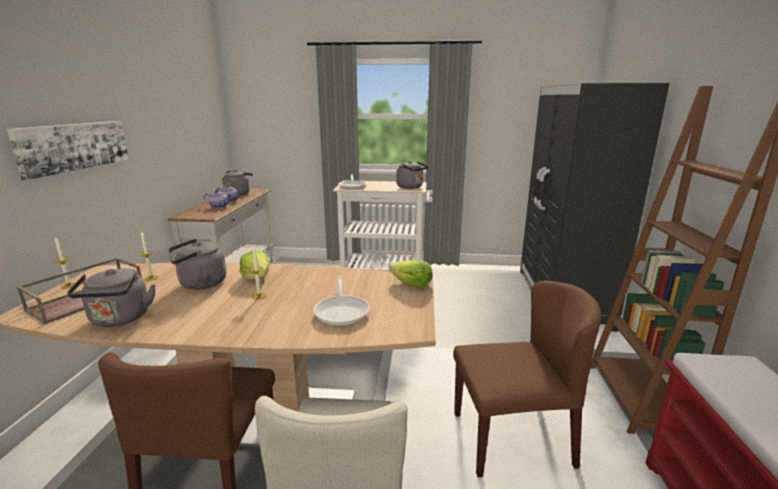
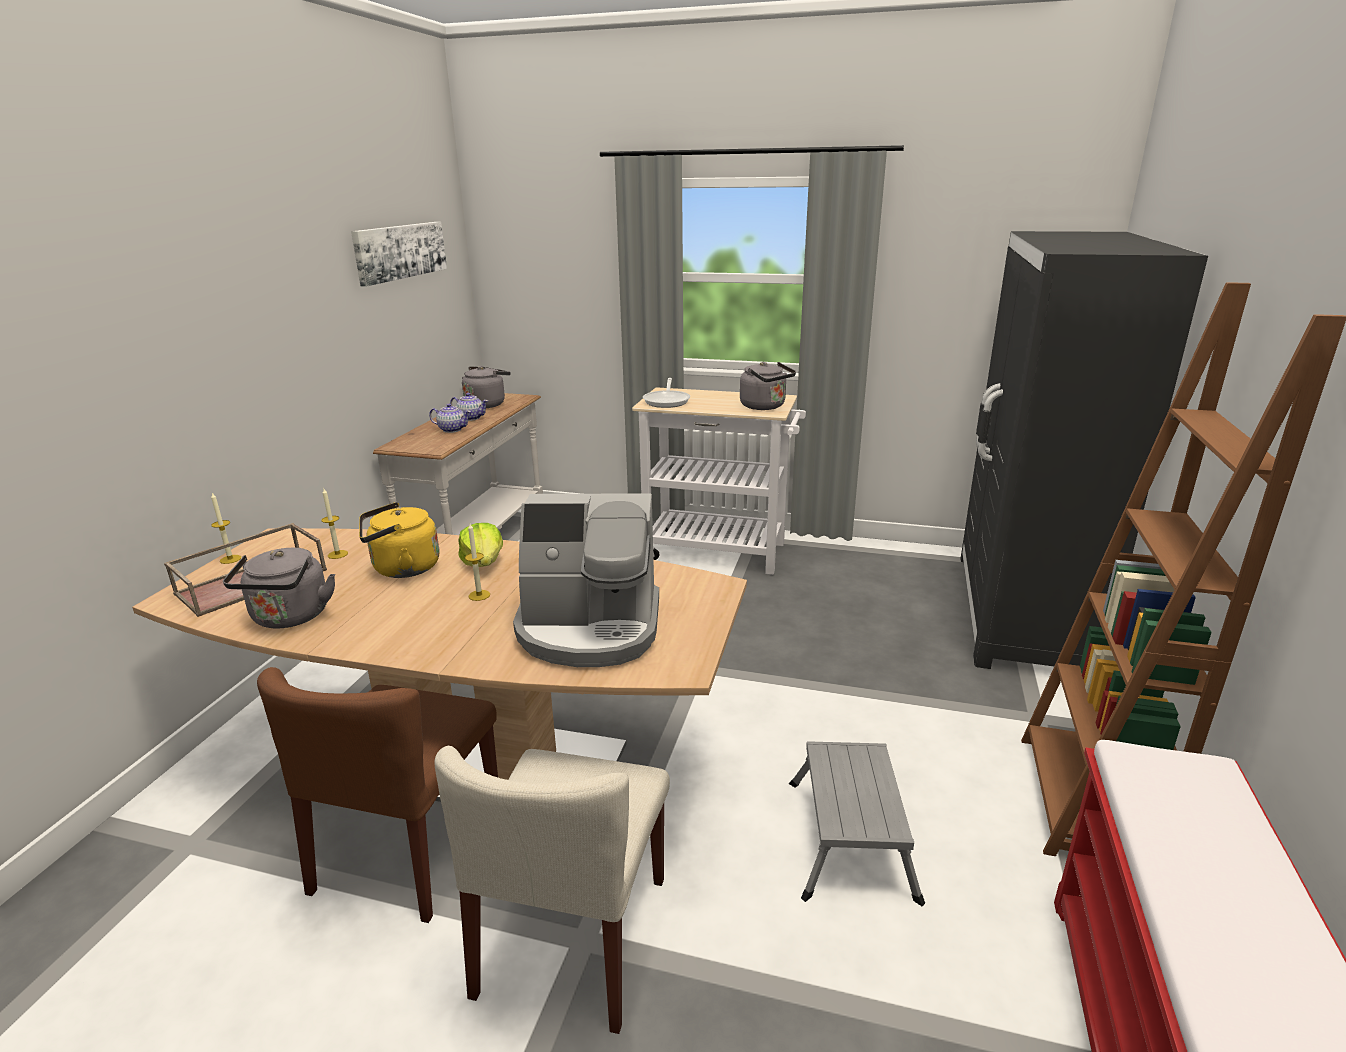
camera: 10 degrees right, 5 degrees up
(74, 146) = (237, 355): picture -> picture (400, 251)
(200, 284) = (402, 569): grey kettle -> yellow kettle
(342, 311) = (590, 629): frying pan -> coffee machine
(412, 284) = (708, 591): lettuce -> none
(512, 438) = (850, 839): brown chair -> grey step ladder

